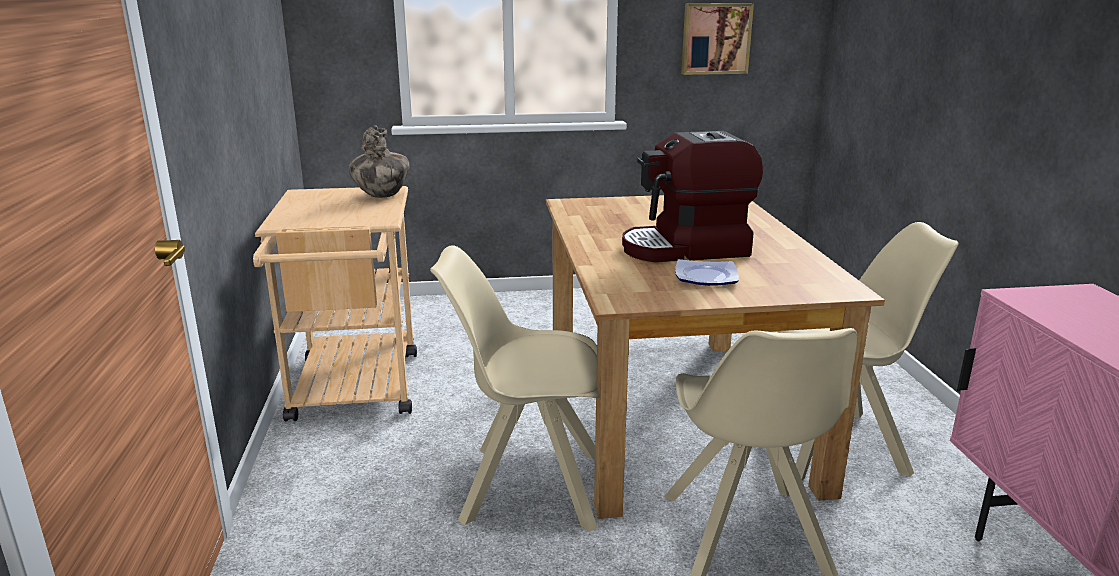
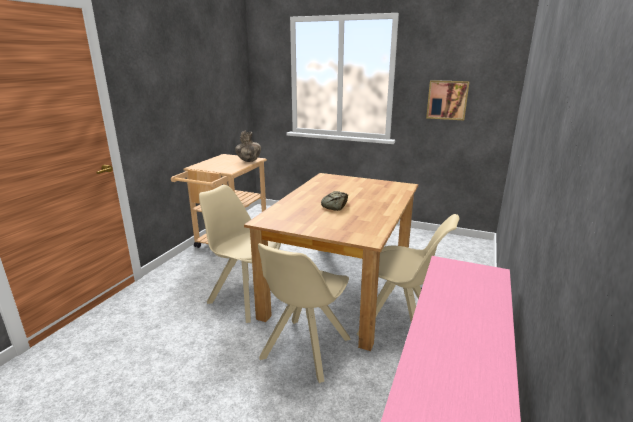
camera: 30 degrees right, 0 degrees up
(686, 249) = (335, 205): coffee machine -> bread
(705, 277) = (317, 219): plate -> none

